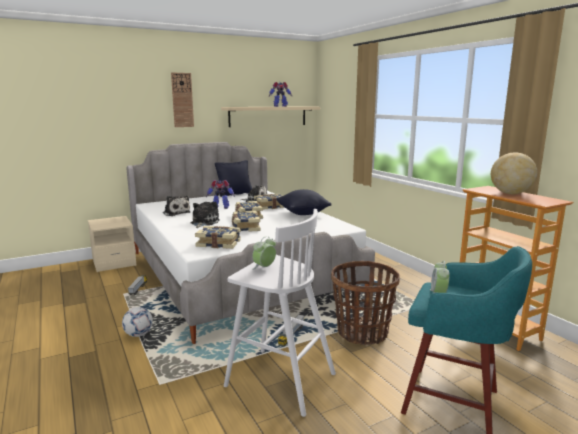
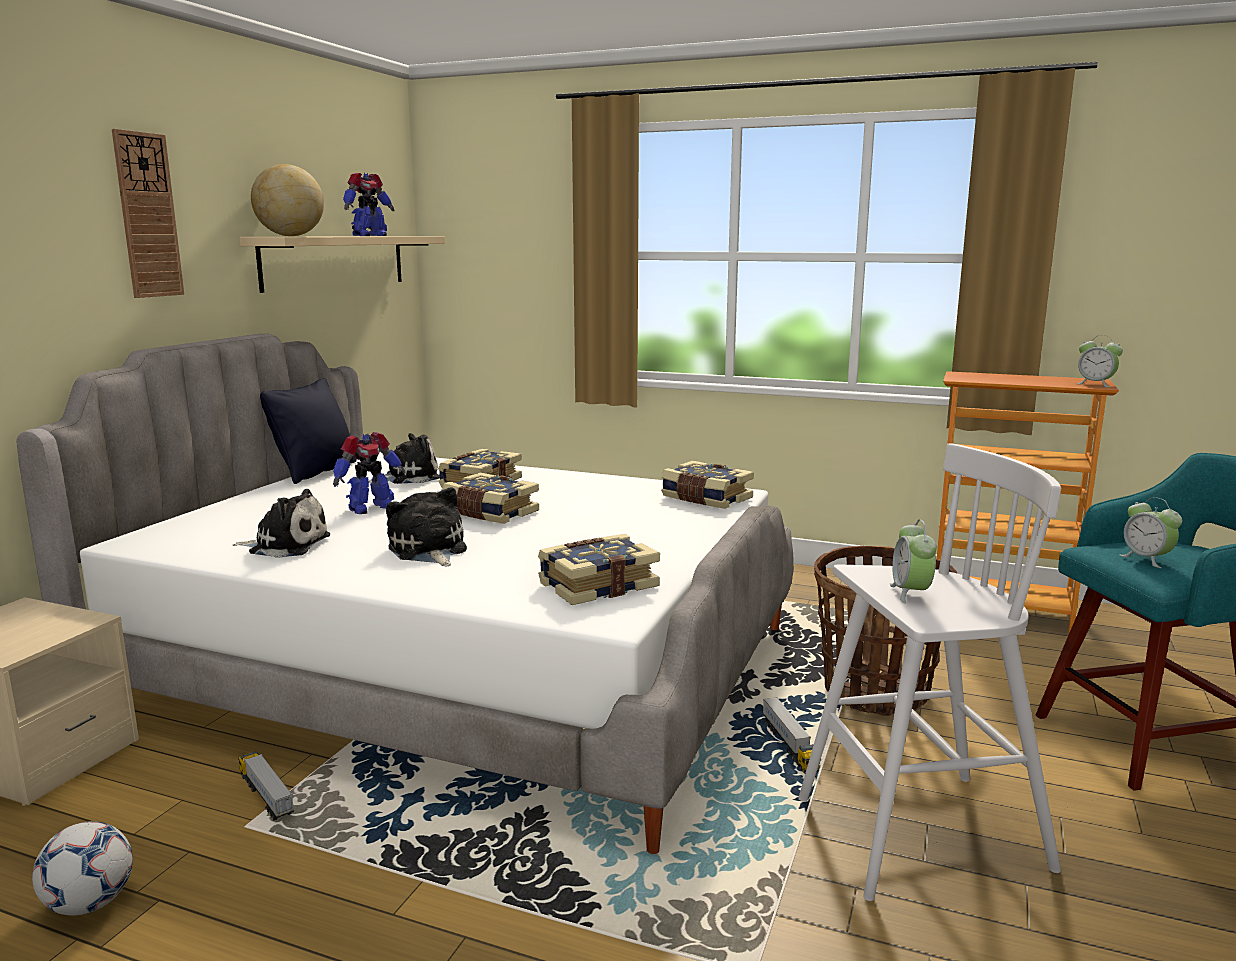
camera: 40 degrees left, 0 degrees up
(138, 334) = (491, 901): football -> football (90, 904)
(245, 227) = (553, 538): book -> book (705, 499)
(303, 213) = (583, 483): black pillow -> none
(510, 193) = (1017, 378): globe -> globe (290, 236)
(545, 202) = (1095, 384): none -> alarm clock

